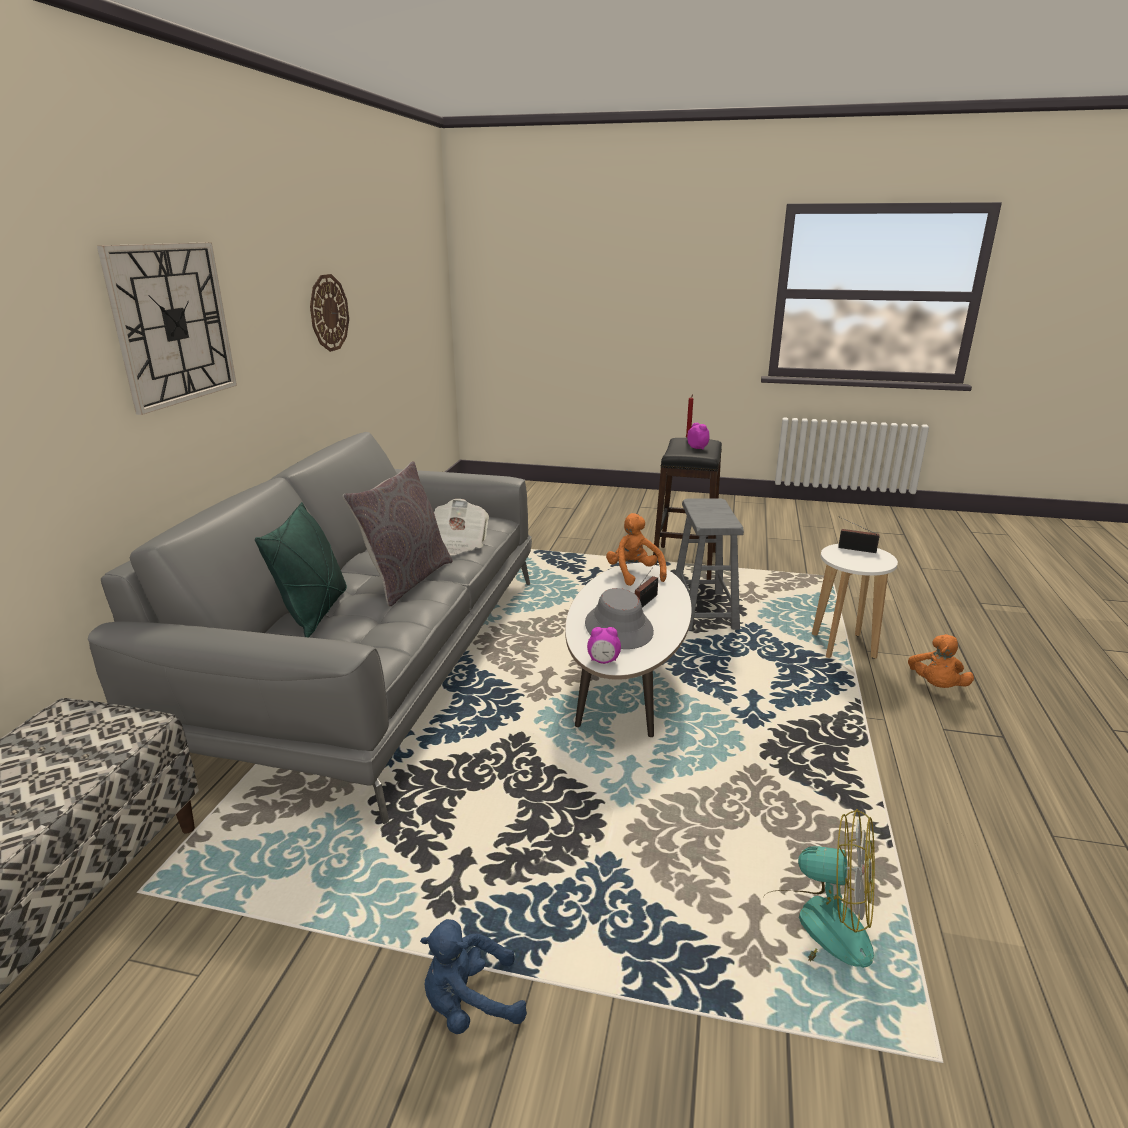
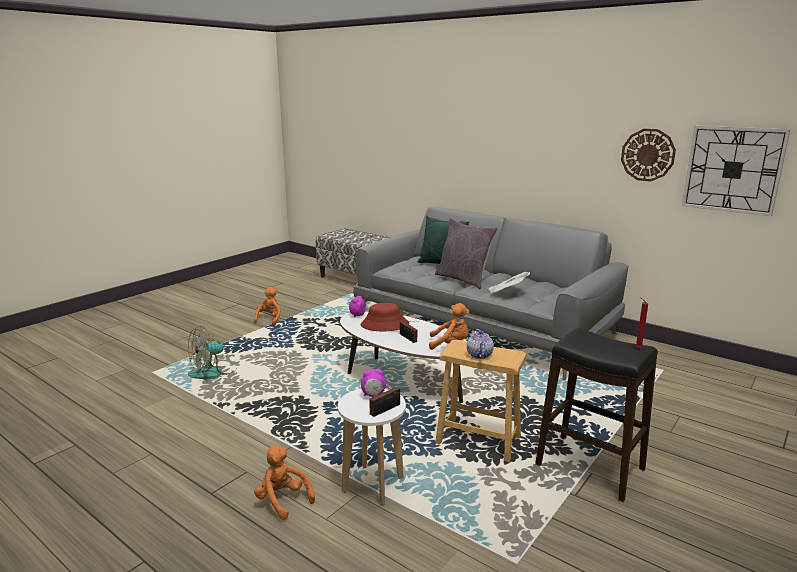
camera: 115 degrees right, 5 degrees down
(172, 324) = (506, 136): wall clock -> wall clock (733, 169)
(469, 1003) = (269, 319): blue plush toy -> orange plush toy
(619, 628) = (384, 325): grey hat -> red hat
(697, 448) = (601, 346): alarm clock -> alarm clock (373, 395)
(704, 611) = (478, 440): grey stool -> brown stool
(719, 513) = (479, 355): none -> teapot

